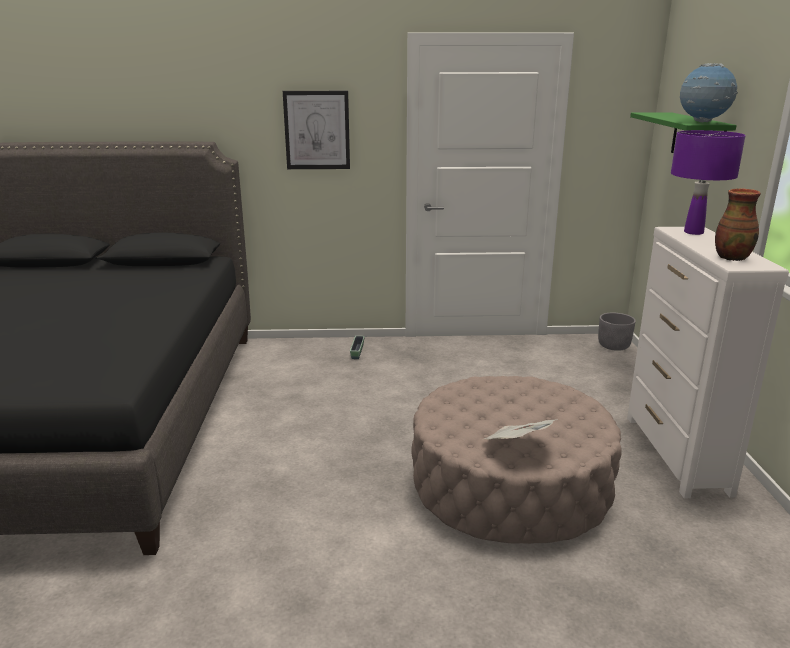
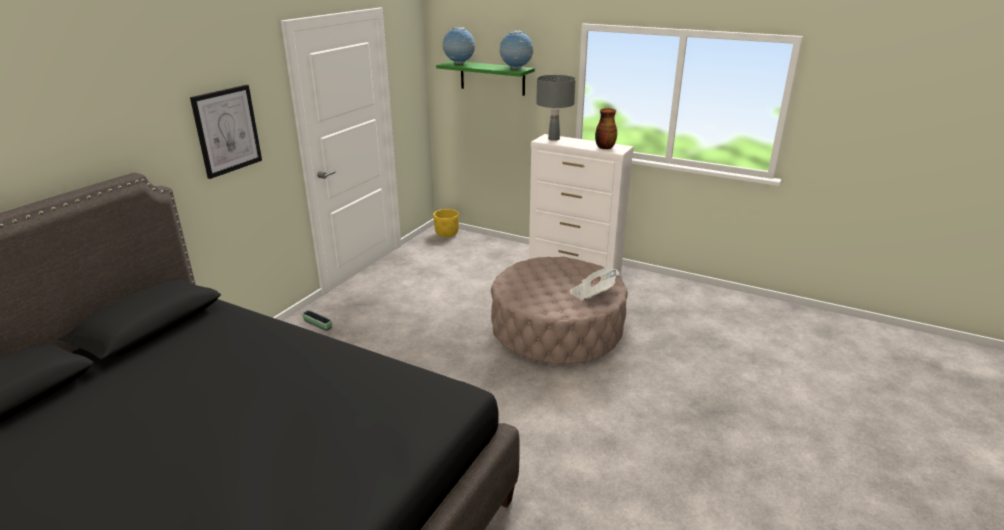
camera: 60 degrees left, 5 degrees up
(614, 346) = (447, 234): grey planter -> yellow planter
(660, 114) = (459, 63): none -> globe
(693, 232) = (553, 139): purple table lamp -> grey table lamp

